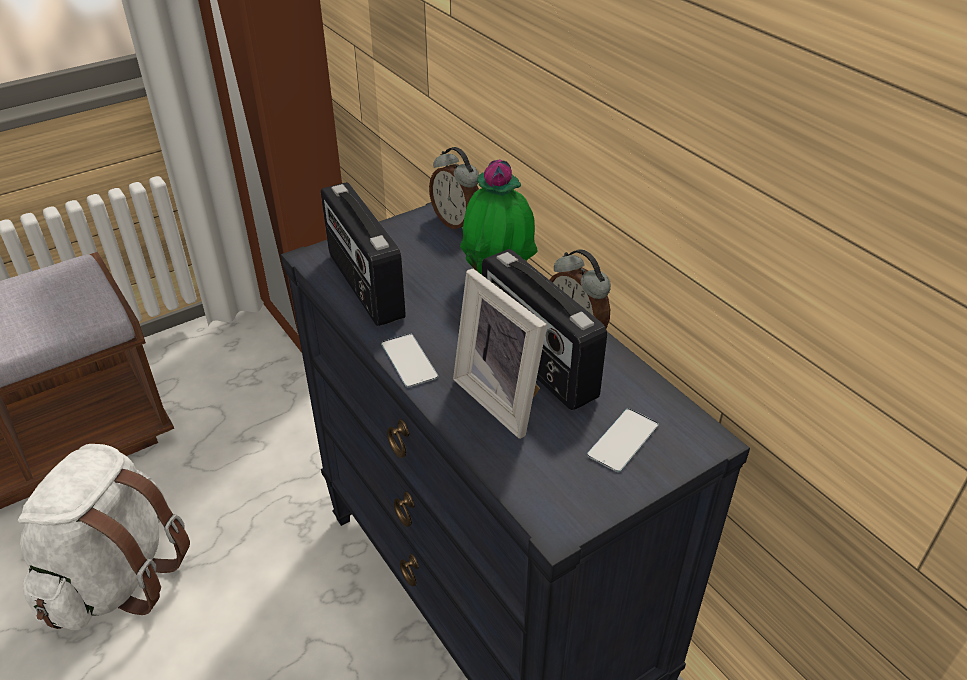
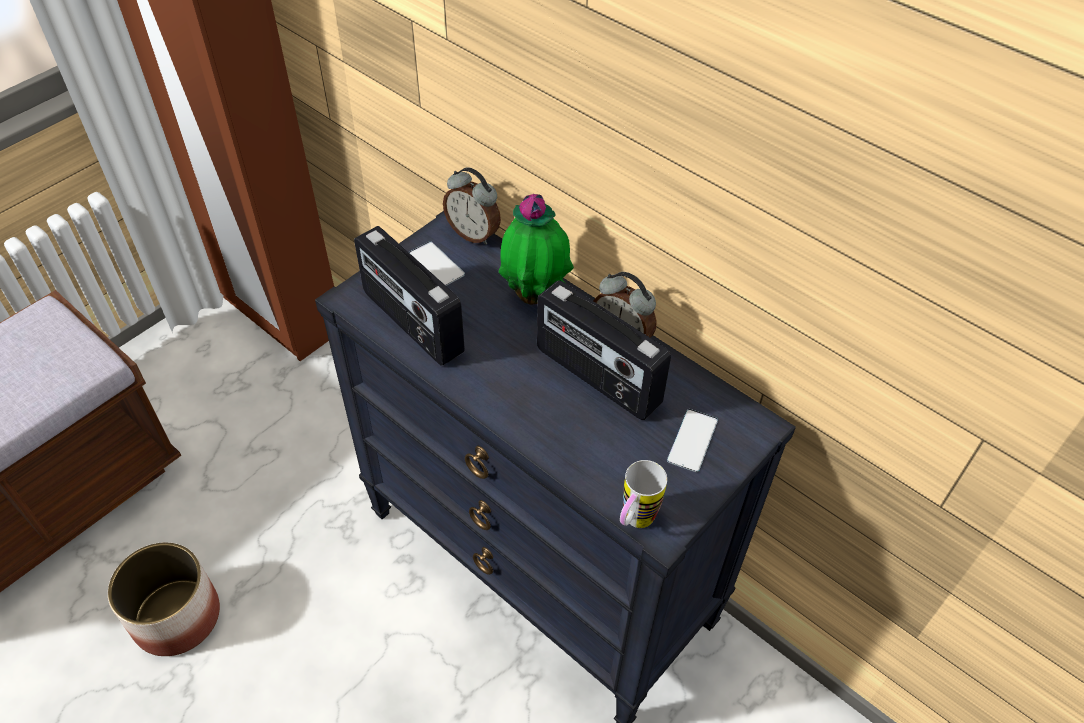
camera: 15 degrees left, 10 degrees up
(117, 577) = (177, 617): white backpack -> planter
(409, 360) = (483, 396): phone -> phone (436, 264)
(503, 398) = (580, 419): picture frame -> none
(528, 510) = (634, 523): none -> mug

